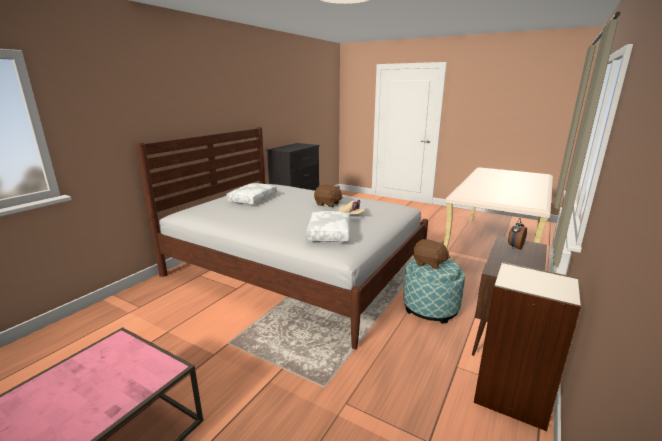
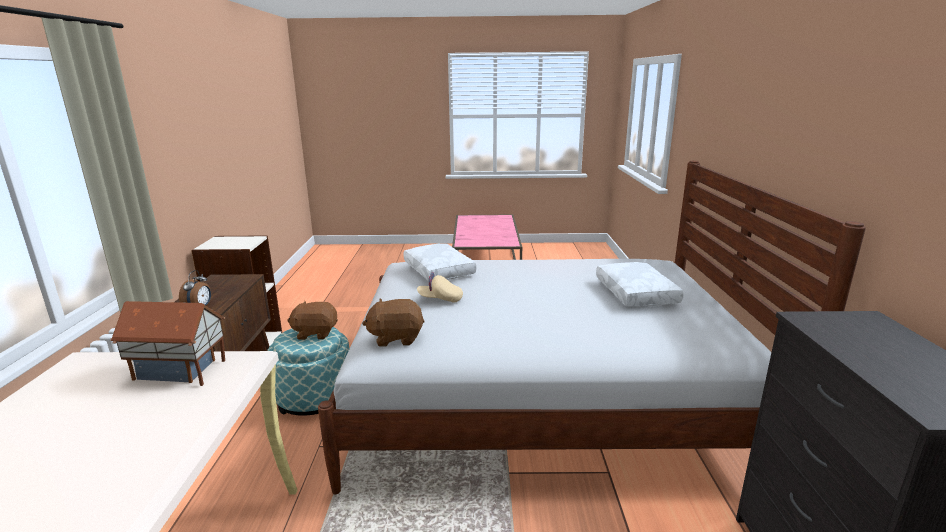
camera: 150 degrees right, 0 degrees up
(328, 204) = (504, 311): brown plush toy -> brown plush toy (396, 338)
(483, 195) = (179, 372): none -> toy house

